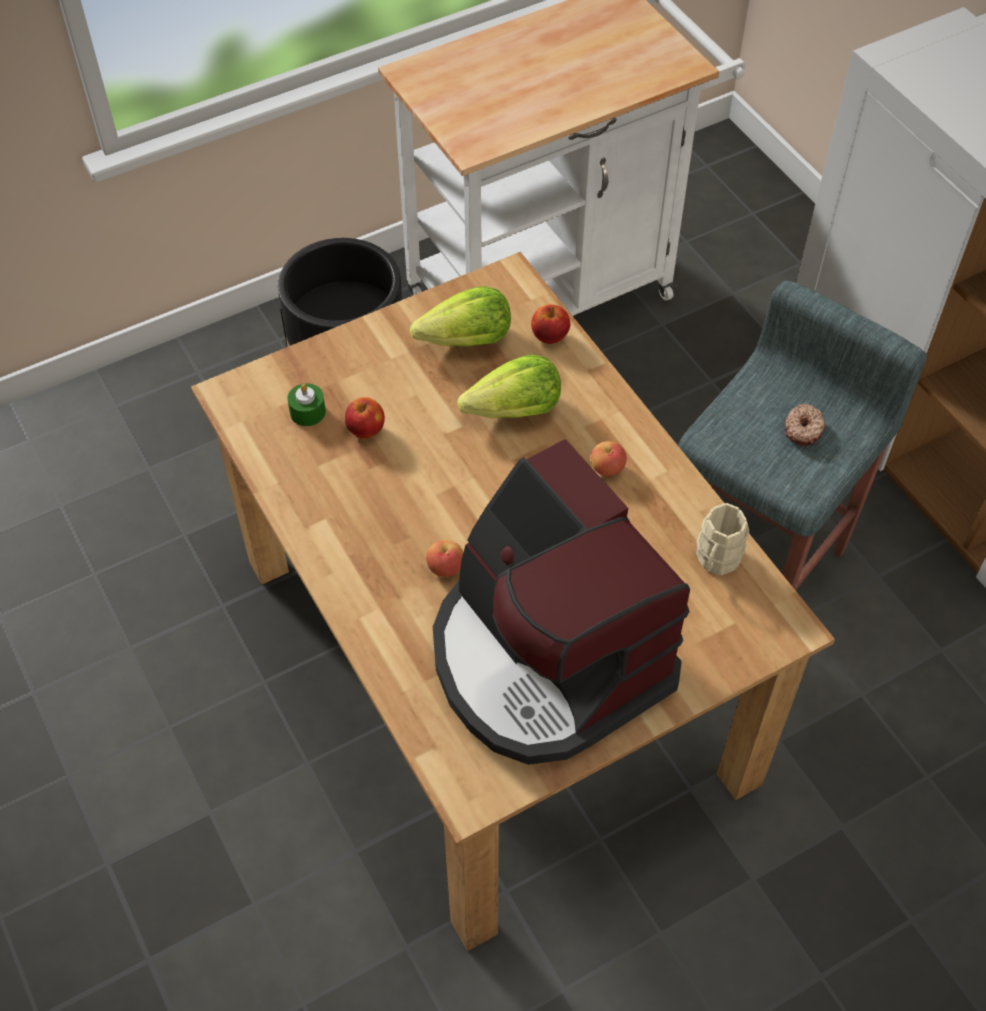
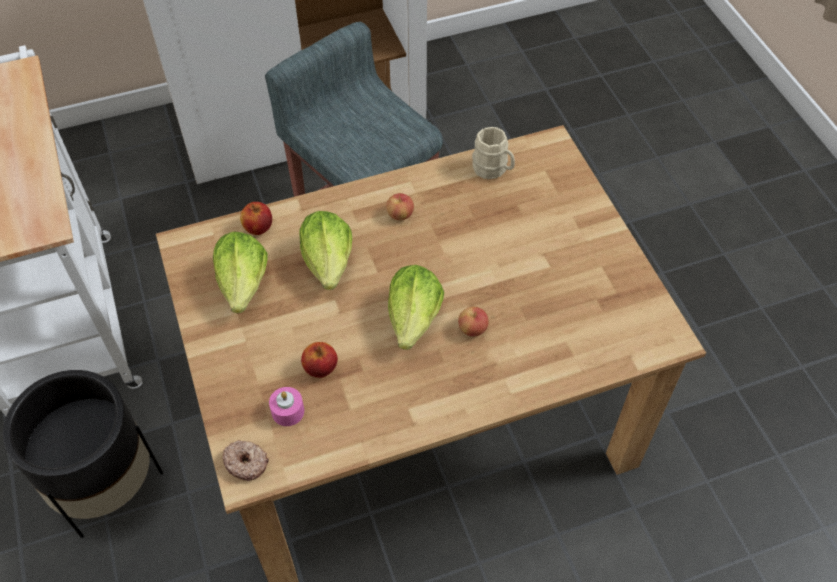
camera: 80 degrees left, 0 degrees up
(308, 412) = (288, 411): green candle -> pink candle
(449, 506) = (414, 318): none -> lettuce
(546, 659) = (562, 277): coffee machine -> none
(804, 429) = (366, 120): donut -> donut (246, 462)

